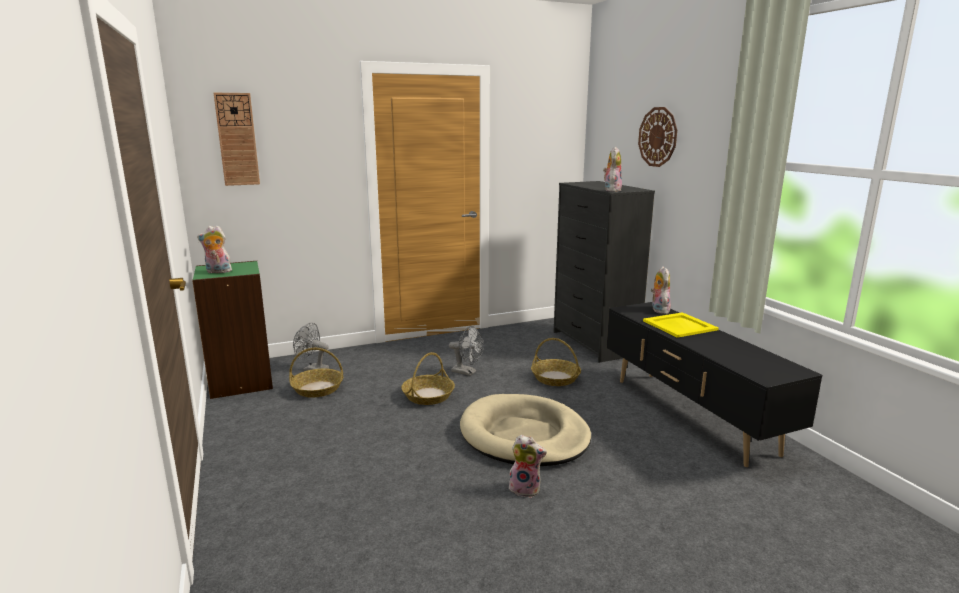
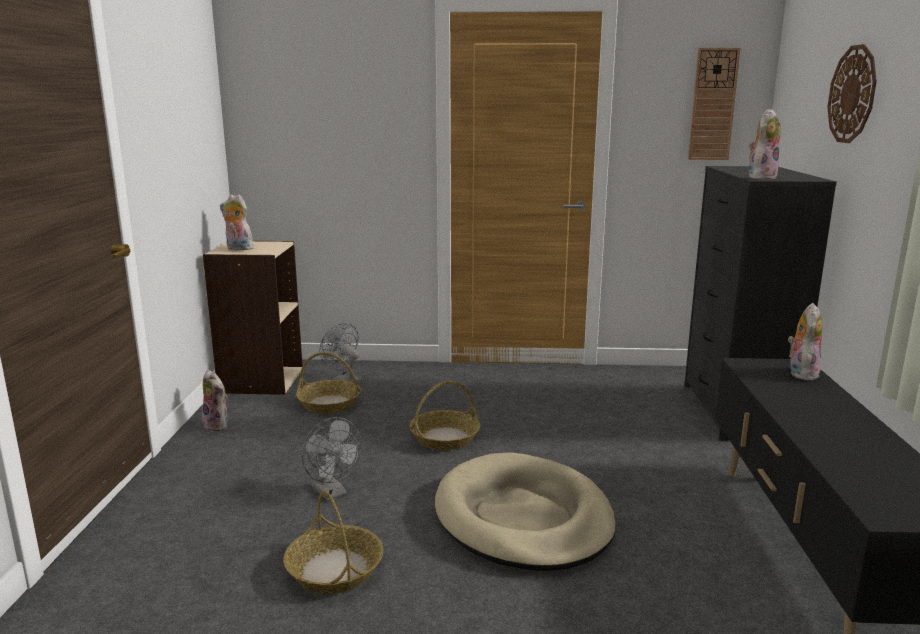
camera: 25 degrees right, 0 degrees up
(237, 139) = (286, 97): wall clock -> wall clock (713, 104)
(240, 382) = (260, 380): green bookcase -> beige bookcase
(467, 372) = (518, 418): grey fan -> grey fan (332, 492)
(526, 489) = (464, 591): plush toy -> plush toy (218, 425)
(555, 378) = (633, 449): basket -> basket (334, 570)
(680, 325) = (813, 401): yellow tray -> none

